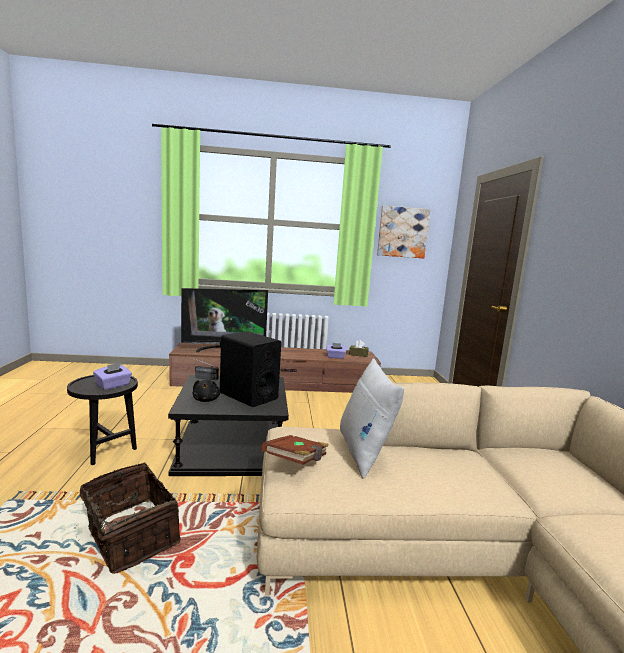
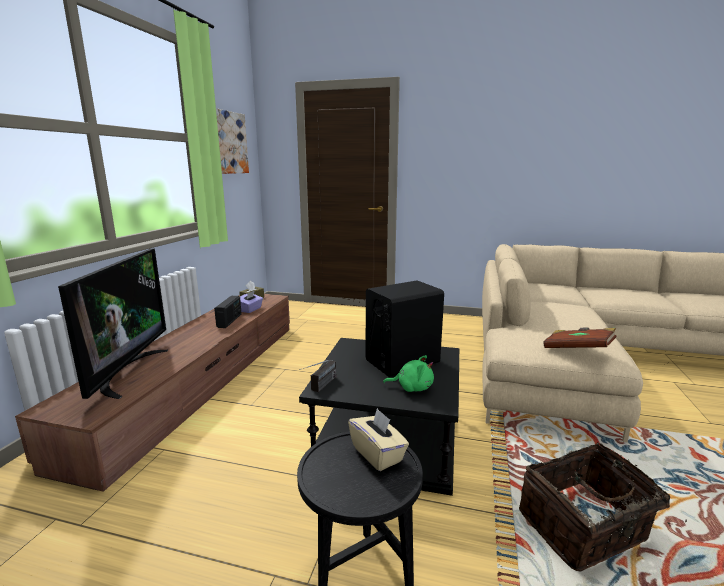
camera: 70 degrees left, 5 degrees up
(113, 385) = (377, 454): purple tissue box -> beige tissue box
(206, 400) = (412, 387): black plush toy -> green plush toy
(309, 355) = (229, 321): none -> radio
(364, 453) = (548, 327): grey pillow -> none

